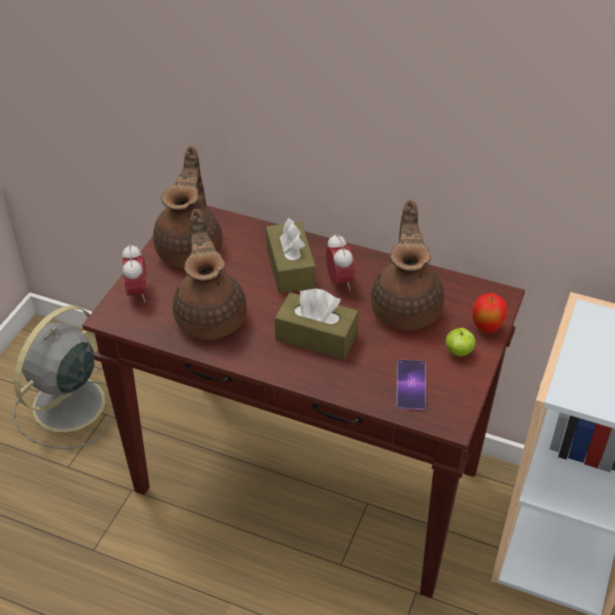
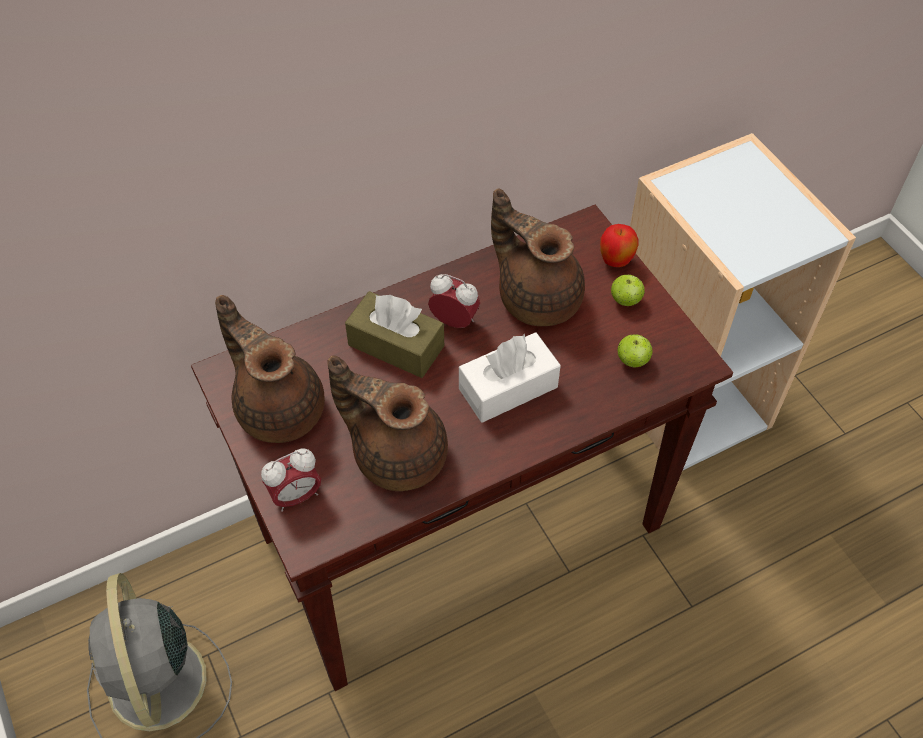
camera: 50 degrees left, 10 degrees up
(137, 293) = (296, 496): alarm clock -> alarm clock turned 120 degrees clockwise
(316, 336) = (508, 388): brown tissue box -> white tissue box
(411, 385) = (632, 361): phone -> apple

